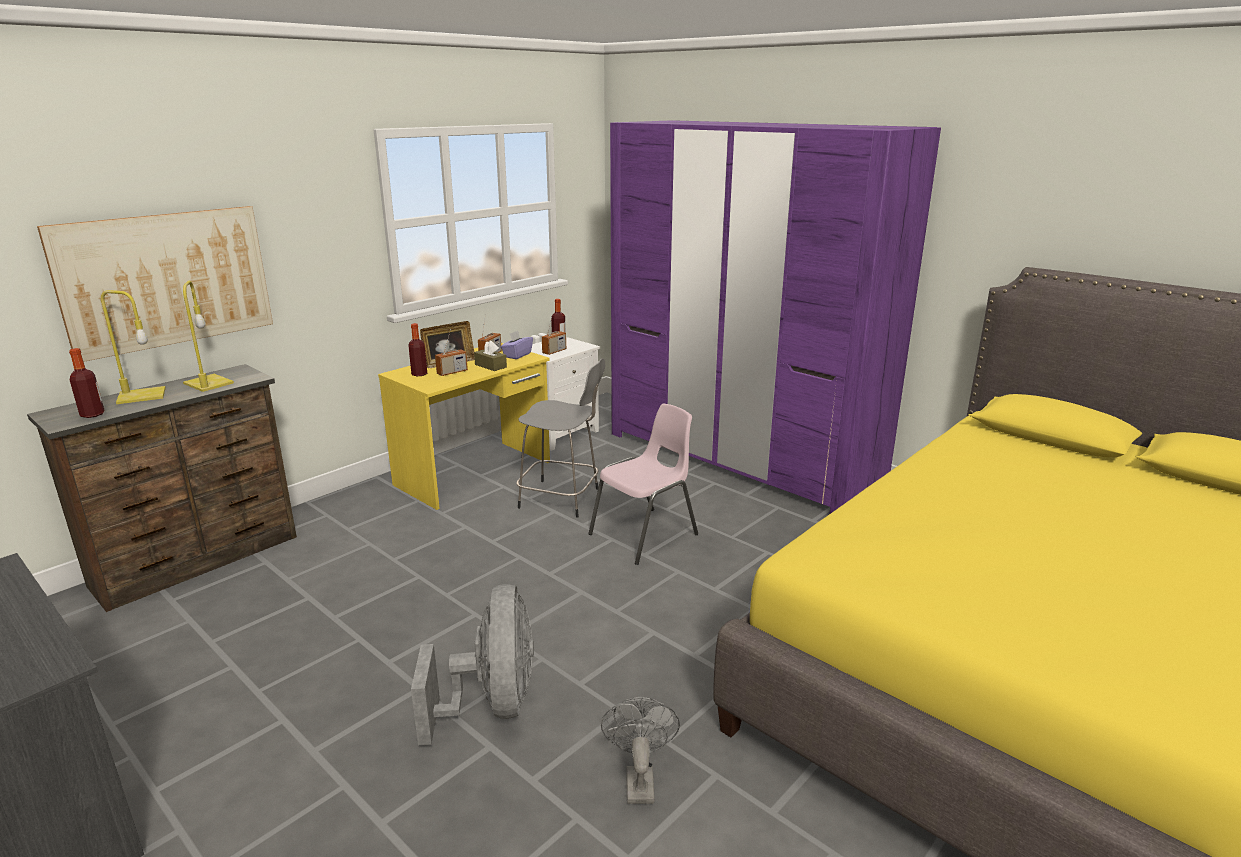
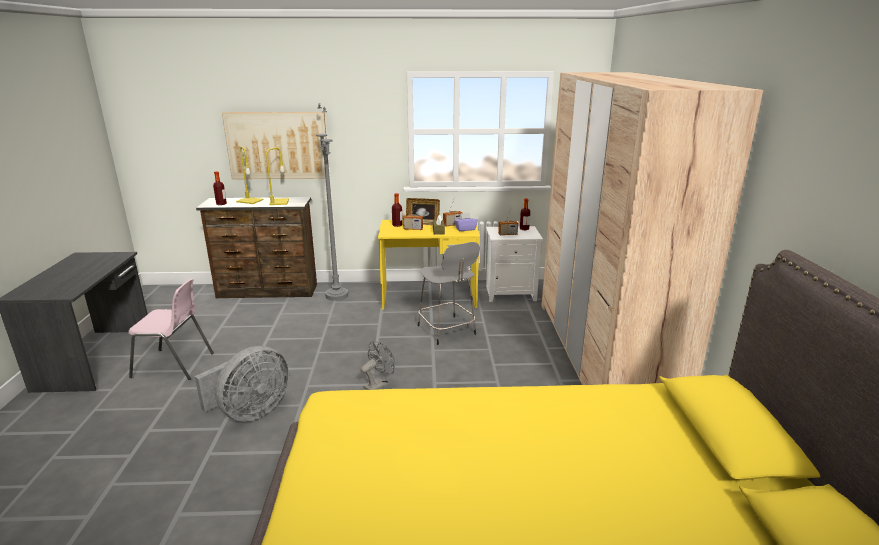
camera: 45 degrees right, 0 degrees up
(336, 520) = (337, 295): none -> grey floor lamp
(639, 779) = (238, 486): grey fan -> grey fan (378, 384)
(645, 535) = (455, 372): pink chair -> pink chair (174, 365)
(740, 459) = (601, 356): purple wardrobe -> beige wardrobe

